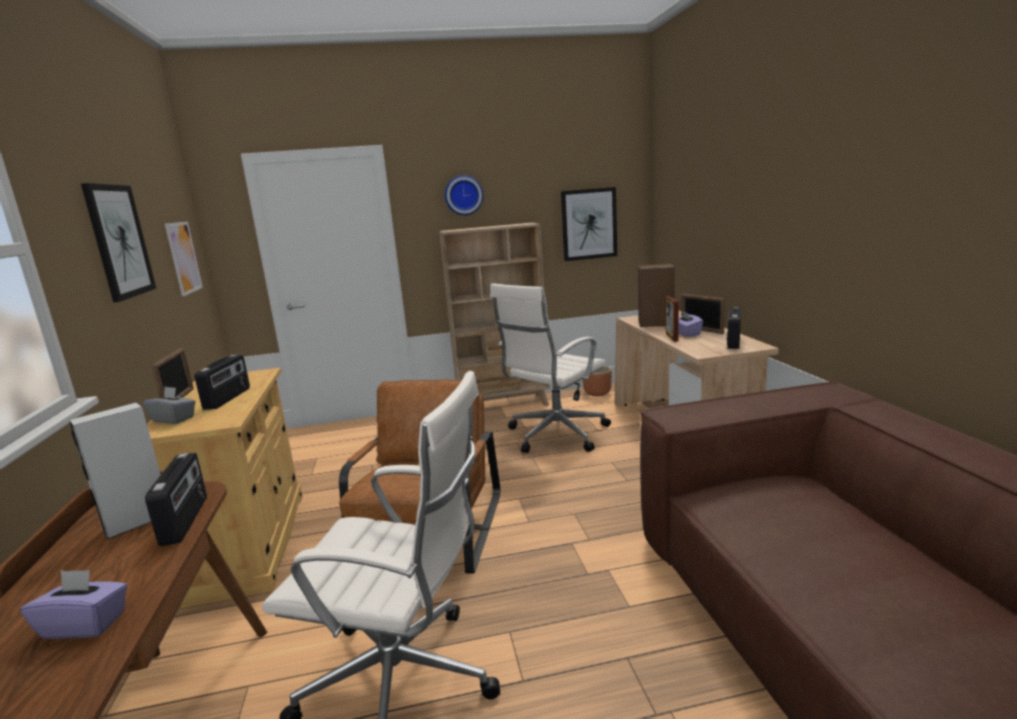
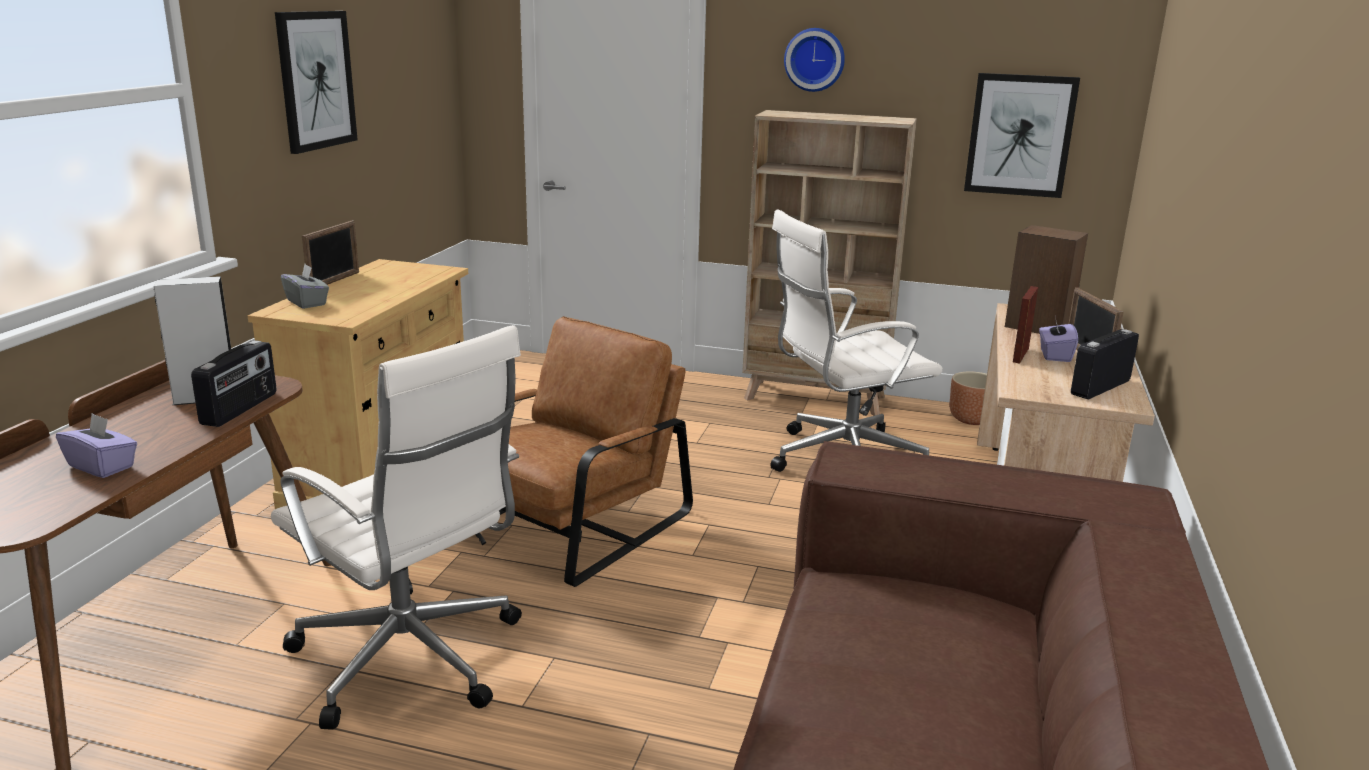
camera: 25 degrees right, 5 degrees up
(183, 257) = (417, 100): picture -> none
(228, 398) = (376, 293): radio -> none

